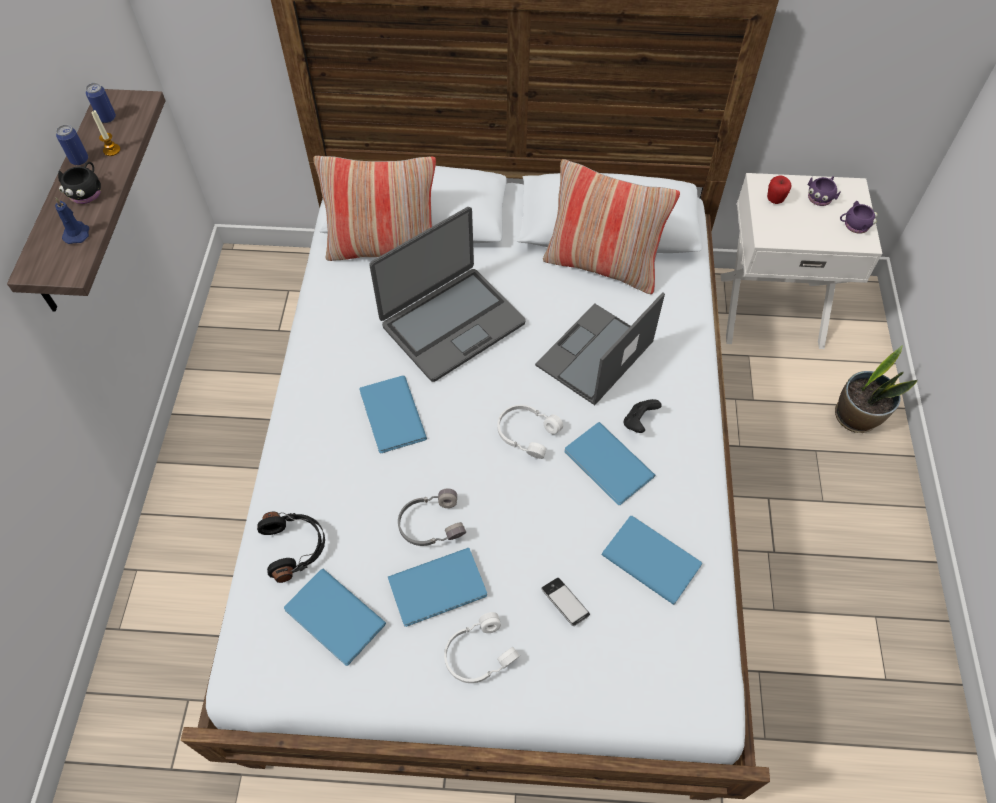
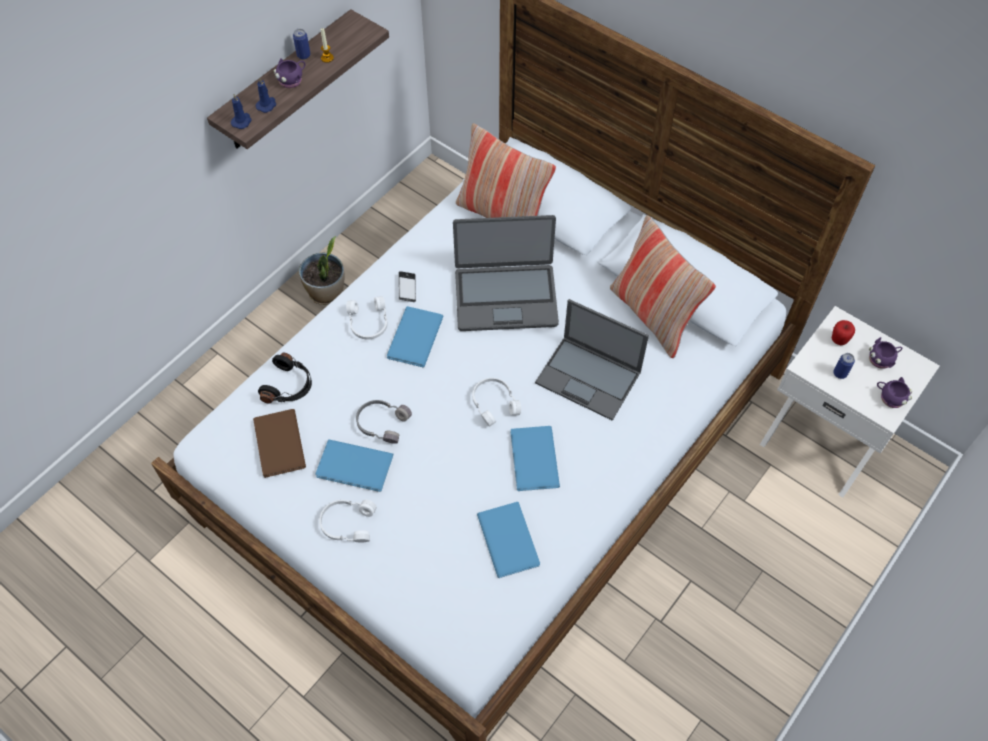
camera: 35 degrees right, 0 degrees up
(59, 266) = (242, 121): none -> blue candle
(87, 191) = (292, 80): black mug -> purple mug
(107, 118) = (341, 33): can -> can (840, 373)
(329, 428) = (368, 323): none -> white headphones
(334, 620) = (278, 445): blue book -> brown book
(565, 603) = (427, 529): phone -> phone (407, 288)
(594, 355) = (589, 378): laptop -> laptop turned 135 degrees counterclockwise
(639, 422) = (580, 444): black game controller -> none
(856, 417) = (822, 567): potted plant -> potted plant (326, 293)

